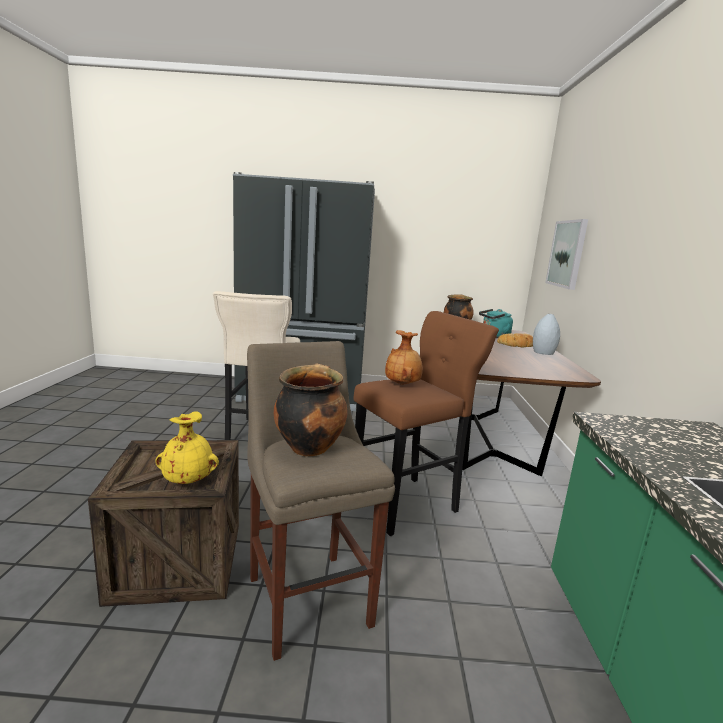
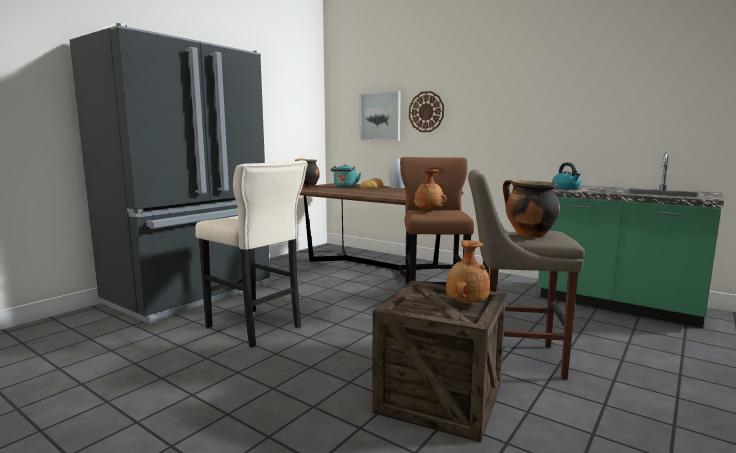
camera: 55 degrees left, 5 degrees down
(188, 480) = (466, 303): yellow vase -> brown vase
(602, 252) = (426, 111): none -> wall clock
(645, 427) = (566, 188): none -> kettle

